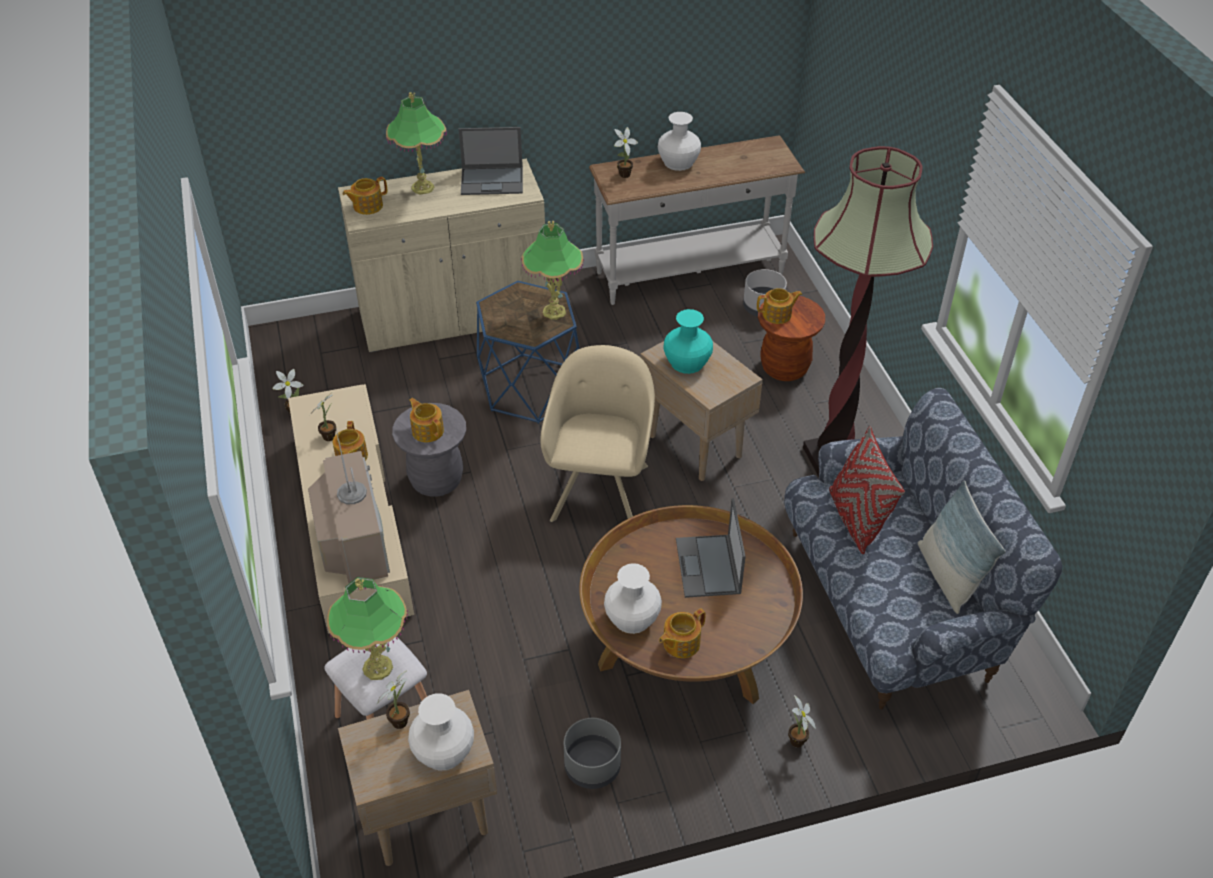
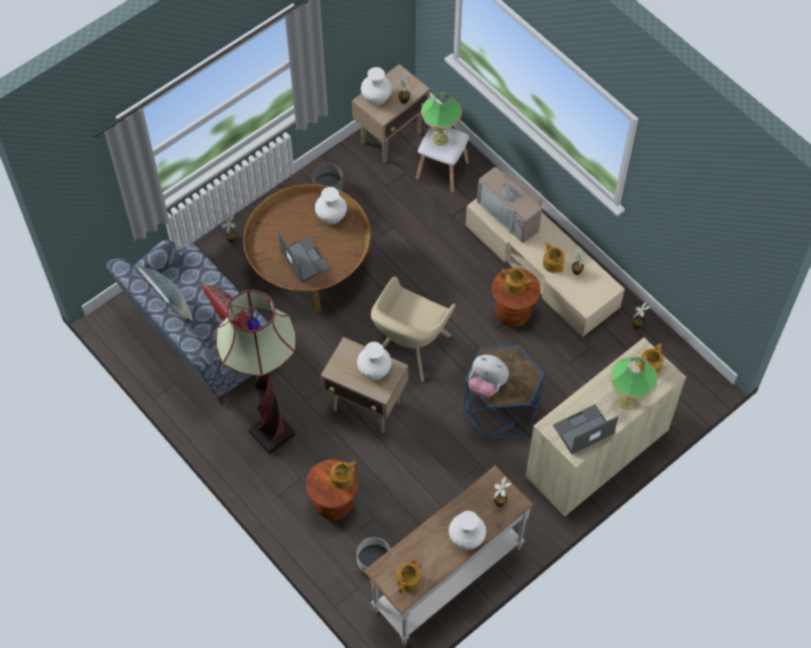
camera: 155 degrees right, 15 degrees up
(436, 480) = (513, 313): grey stool -> brown stool
(553, 312) = (487, 384): table lamp -> plush toy
(600, 488) = (410, 349): beige armchair -> beige armchair turned 45 degrees clockwise
(680, 643) = (300, 211): teapot -> teapot (409, 580)
(687, 362) = (374, 369): turquoise vase -> white vase

